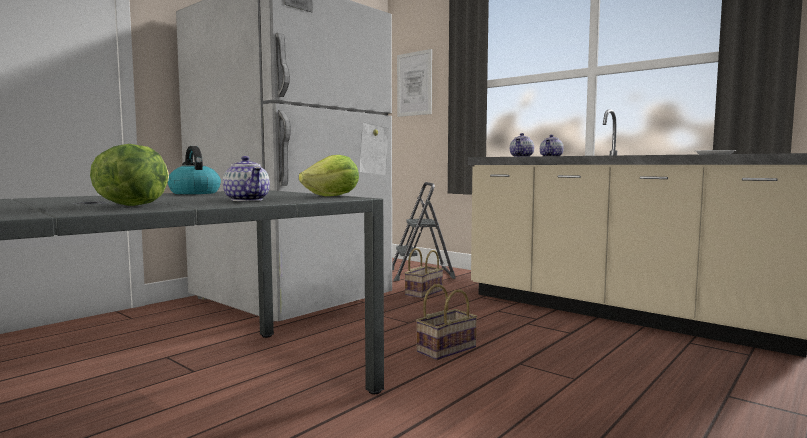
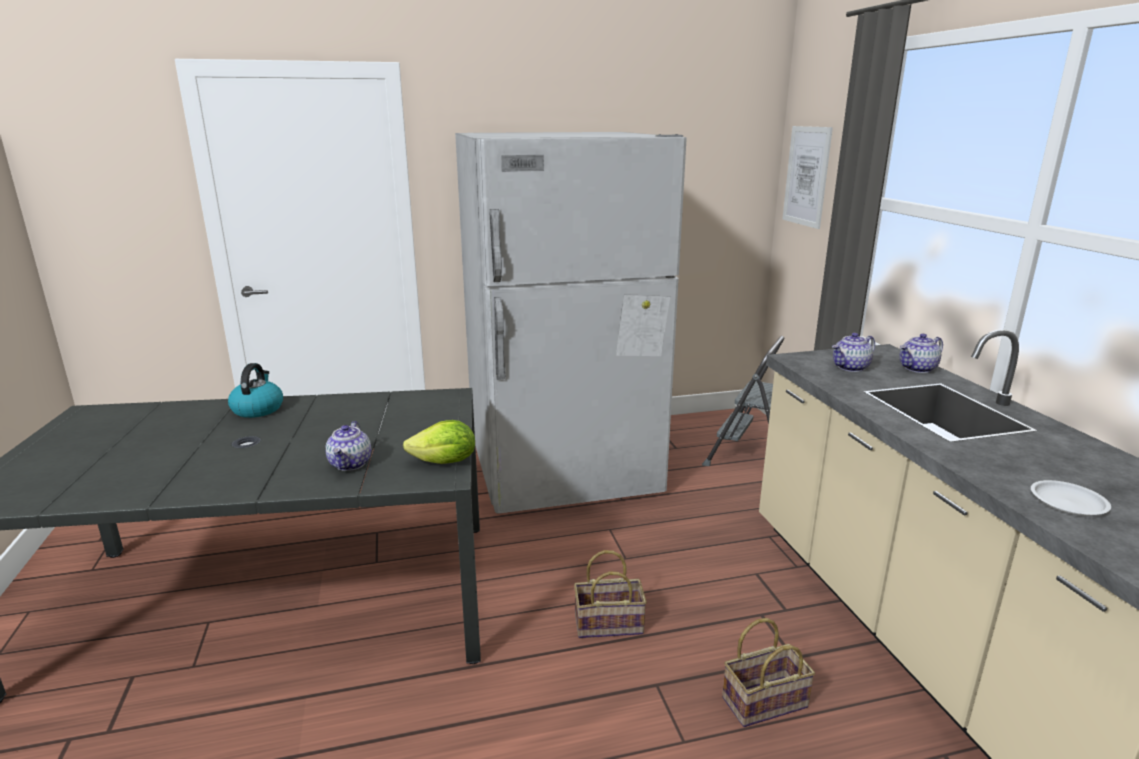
camera: 35 degrees right, 15 degrees up
(132, 205) = (245, 469): lettuce -> none
(194, 193) = (380, 401): kettle -> kettle (258, 409)
(424, 292) = (709, 502): basket -> basket (765, 700)

